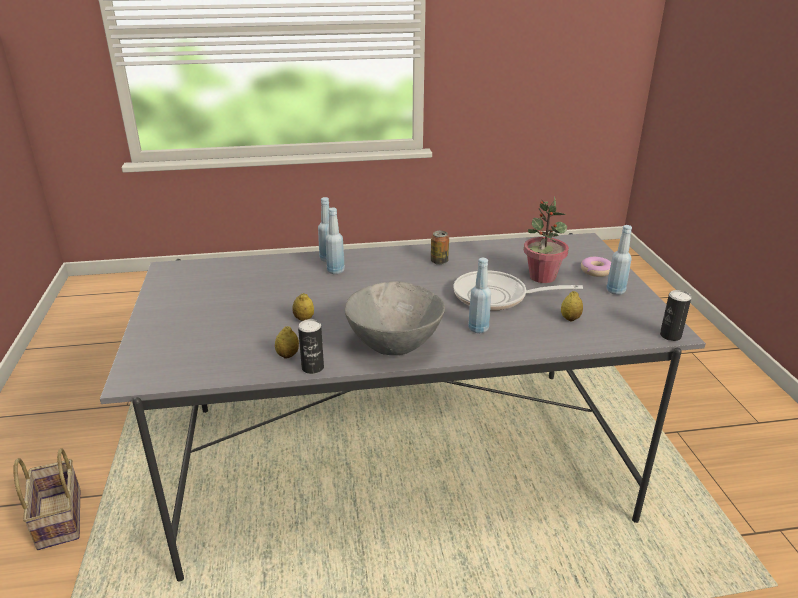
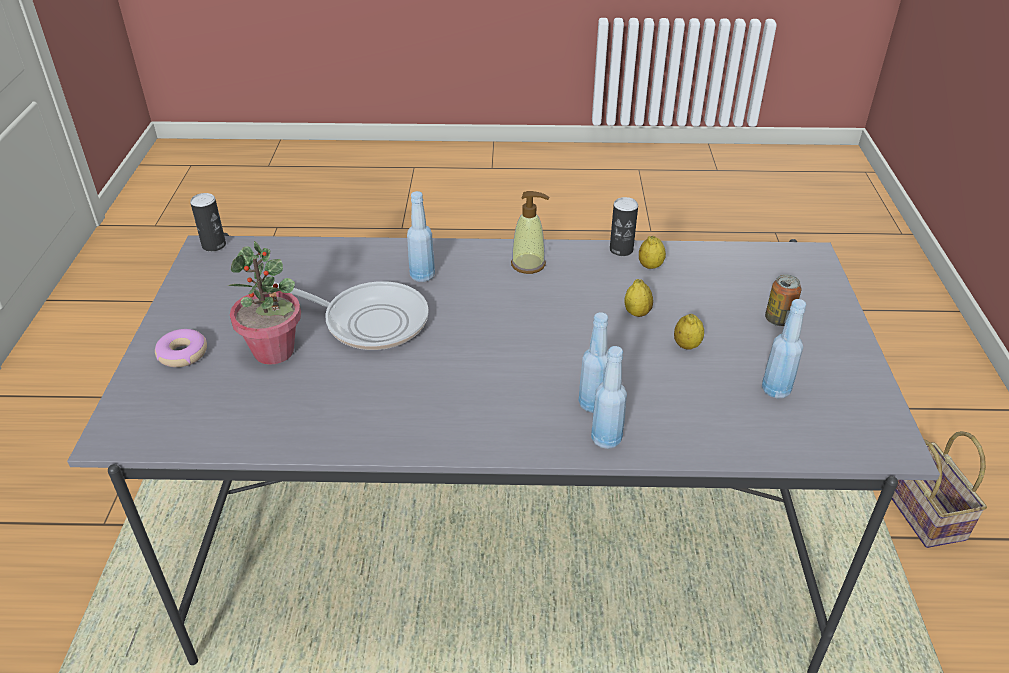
camera: 170 degrees left, 10 degrees up
(394, 346) = (528, 264): grey bowl -> soap dispenser
(439, 261) = (413, 407): can -> can (778, 320)
(570, 318) = (302, 278): lemon -> lemon (686, 345)
(615, 291) = (199, 313): blue bottle -> blue bottle (776, 390)

